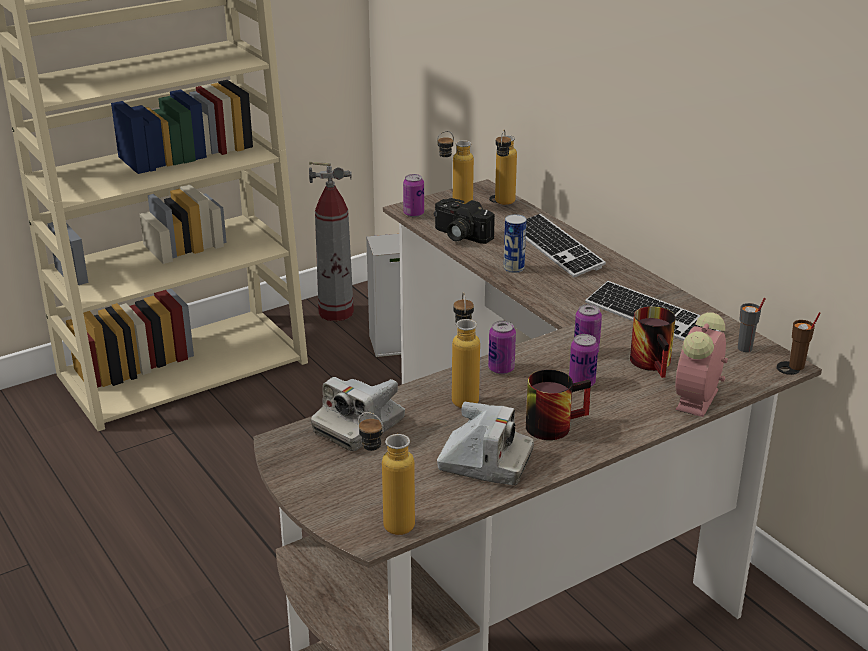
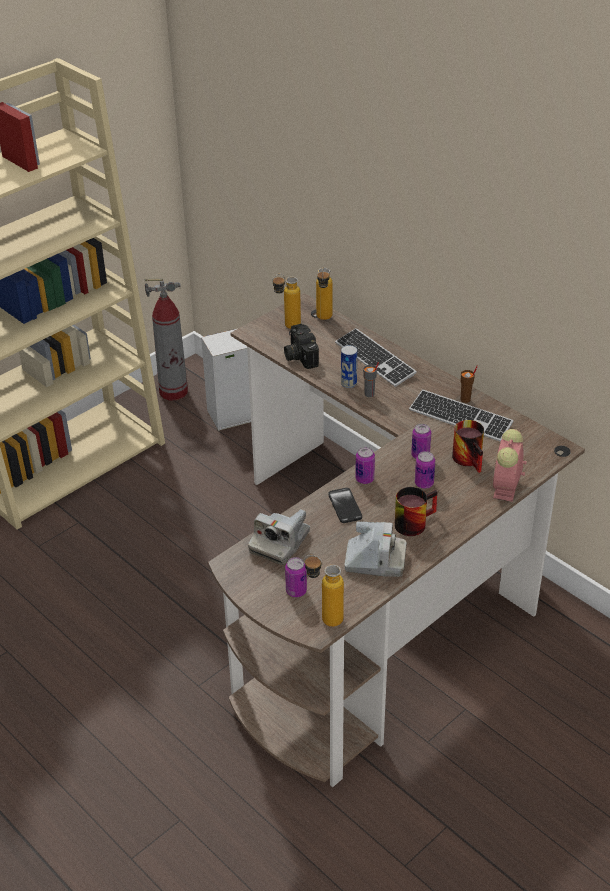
camera: 10 degrees left, 10 degrees up
(413, 214) = (257, 337): can -> can (296, 591)
(459, 236) = (299, 355): camera -> camera turned 45 degrees clockwise
(464, 396) = (345, 506): bottle -> phone
(745, 348) = (530, 438): grey cup -> grey cup (369, 394)
(797, 366) = (568, 449): brown cup -> brown cup (465, 399)

